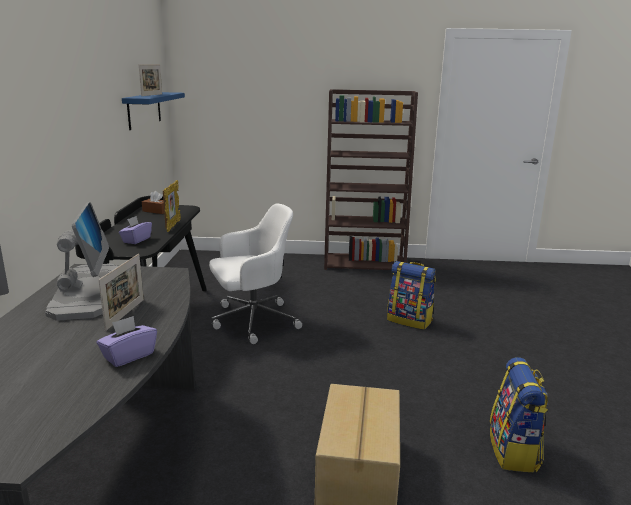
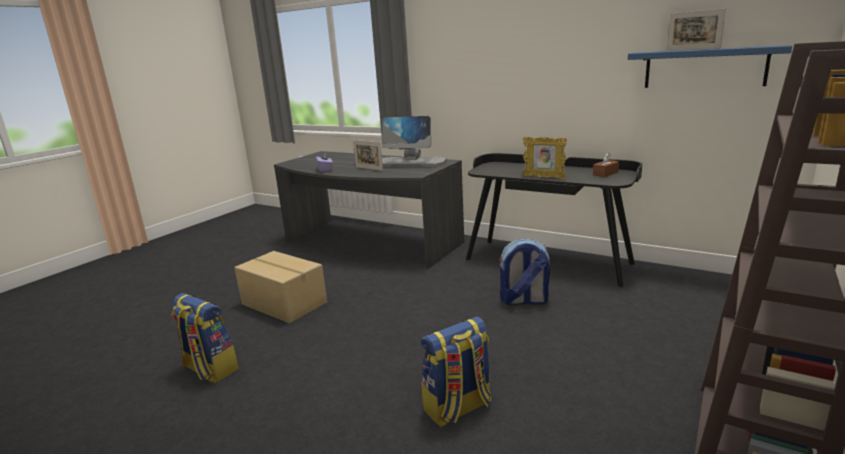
camera: 120 degrees right, 0 degrees up
(136, 240) = (508, 170): purple tissue box -> none
(252, 321) = (524, 301): white office chair -> backpack

